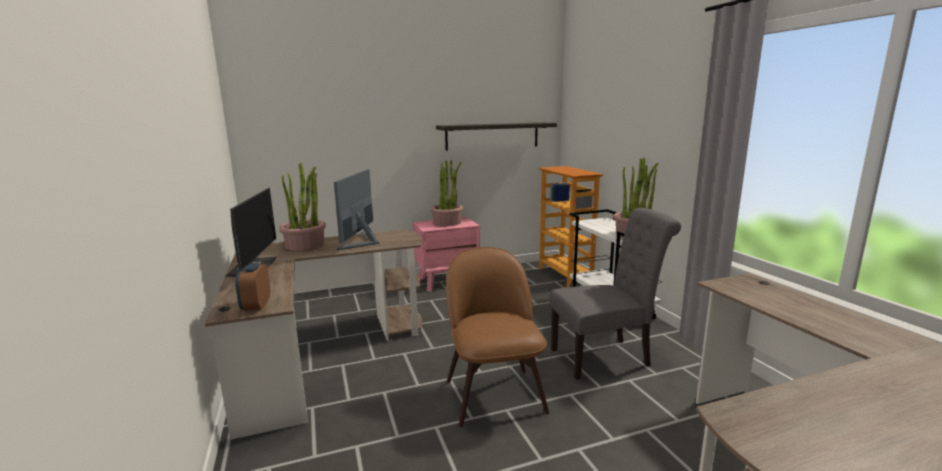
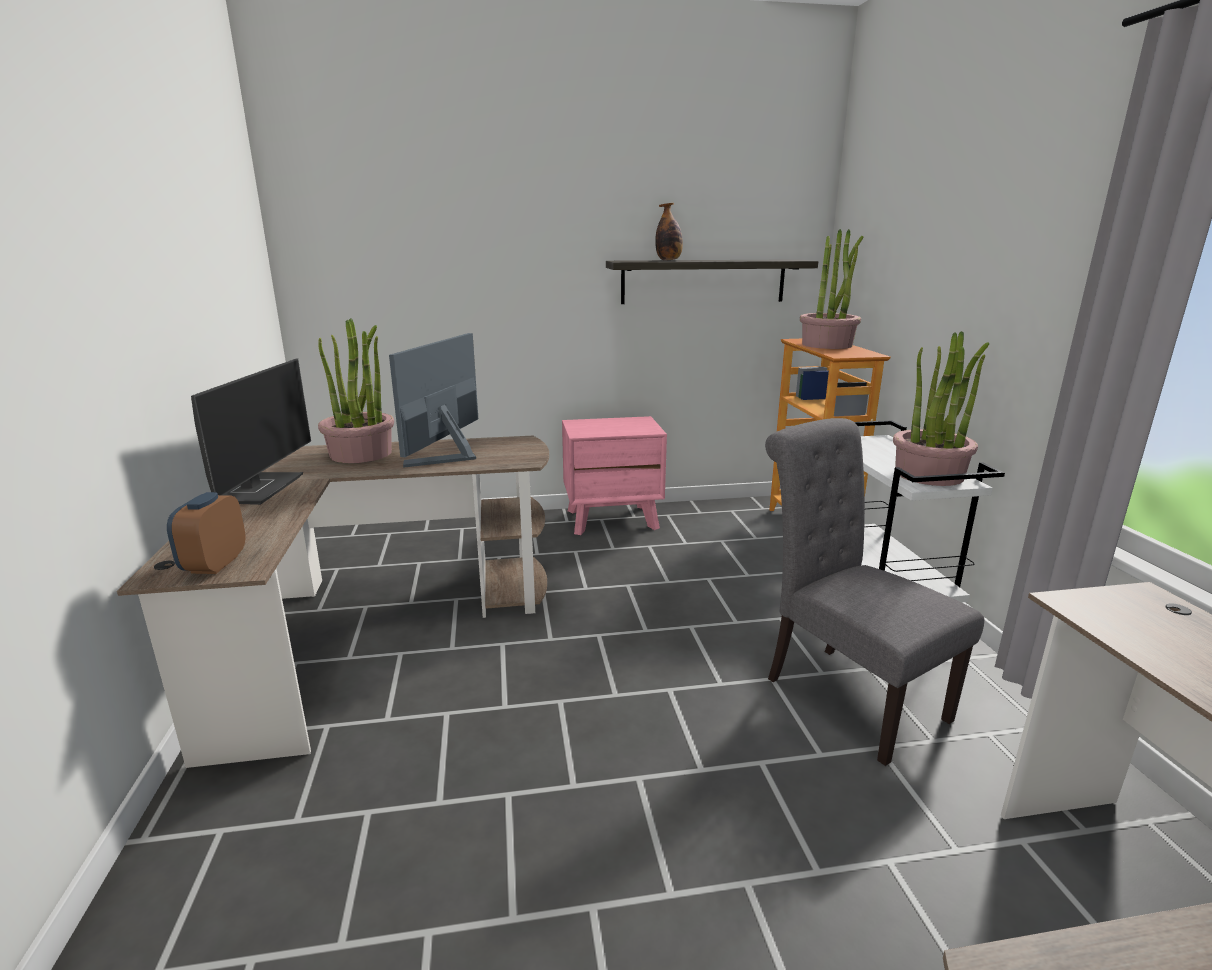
camera: 10 degrees right, 5 degrees up
(447, 222) = (616, 425): potted plant -> potted plant (827, 345)
(473, 124) = (668, 260): none -> bottle
(493, 393) = (625, 741): brown chair -> none
(605, 357) = (845, 693): grey chair -> grey chair turned 120 degrees counterclockwise

